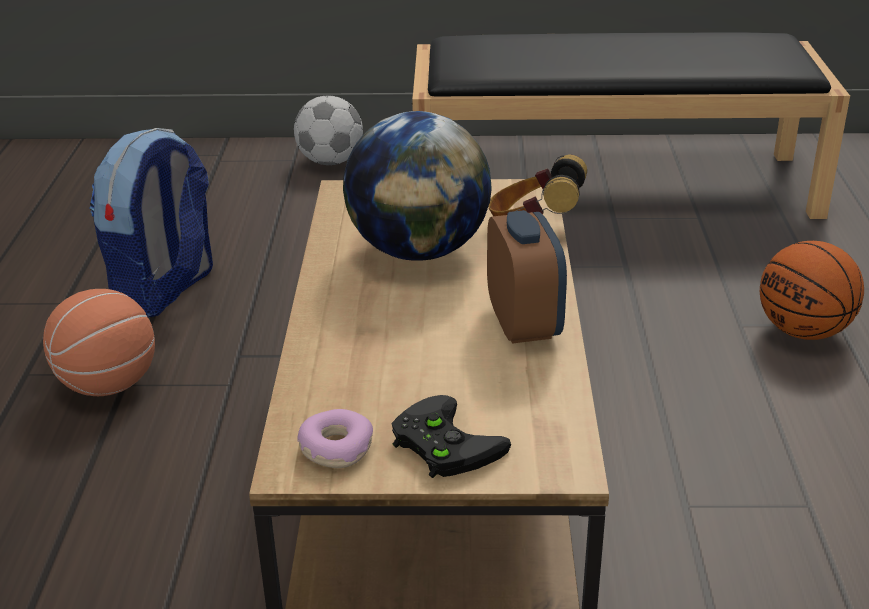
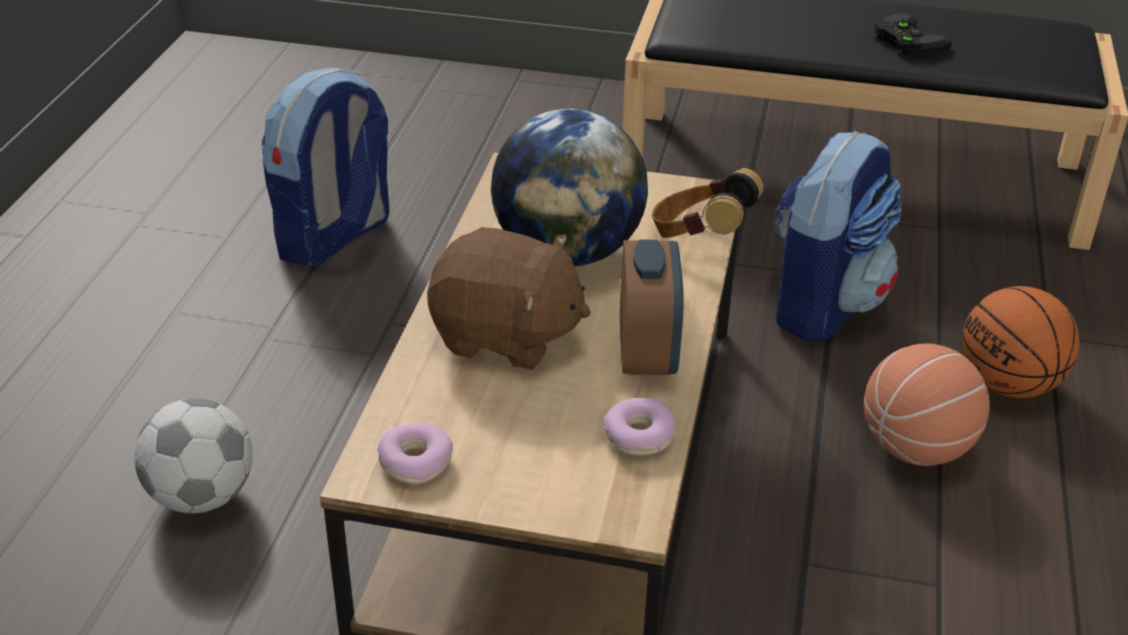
camera: 10 degrees right, 5 degrees up
(109, 384) = (254, 335): basketball -> basketball (916, 448)
(330, 161) = (547, 104): football -> football (202, 496)
(386, 327) = (506, 336): none -> brown plush toy
(441, 443) = (518, 474): black game controller -> black game controller (905, 40)
(544, 394) = (639, 437): none -> donut
(623, 289) = (822, 305): none -> backpack

